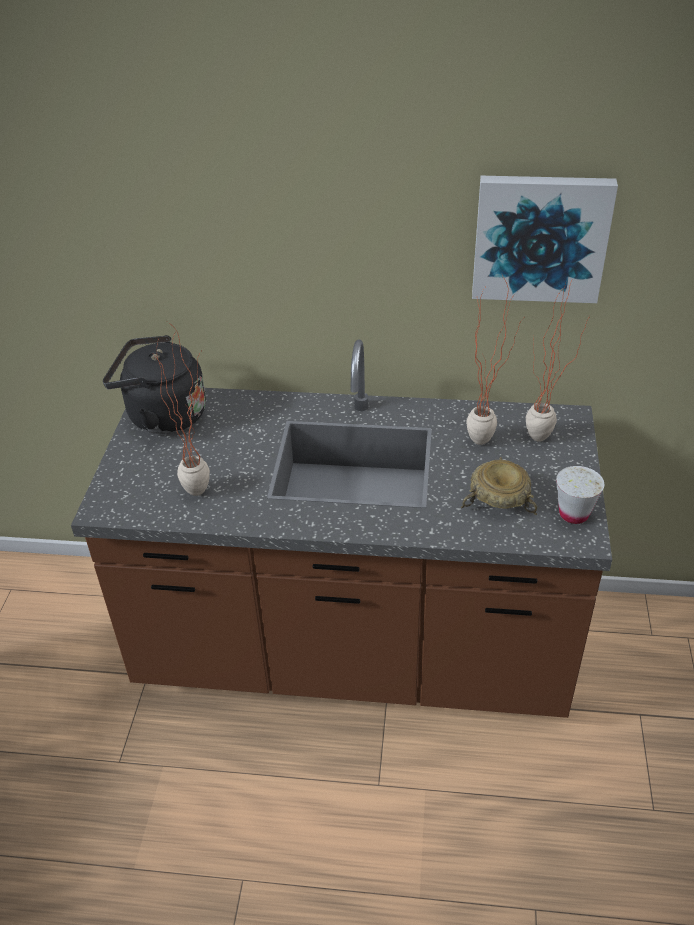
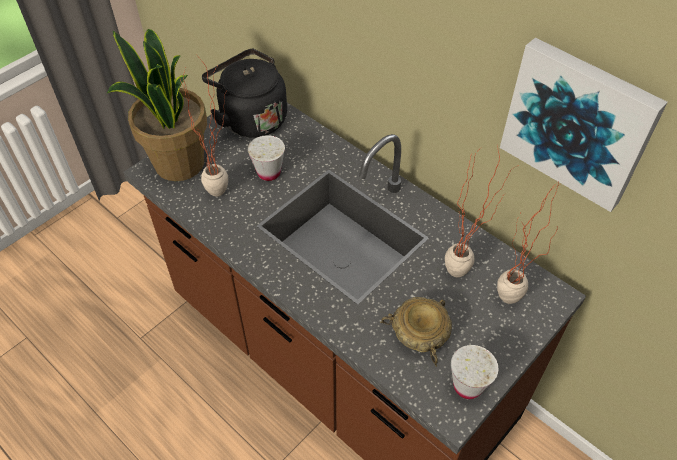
camera: 35 degrees right, 10 degrees up
(126, 488) = (178, 163): none -> potted plant
(231, 450) = (269, 173): none -> white cup

